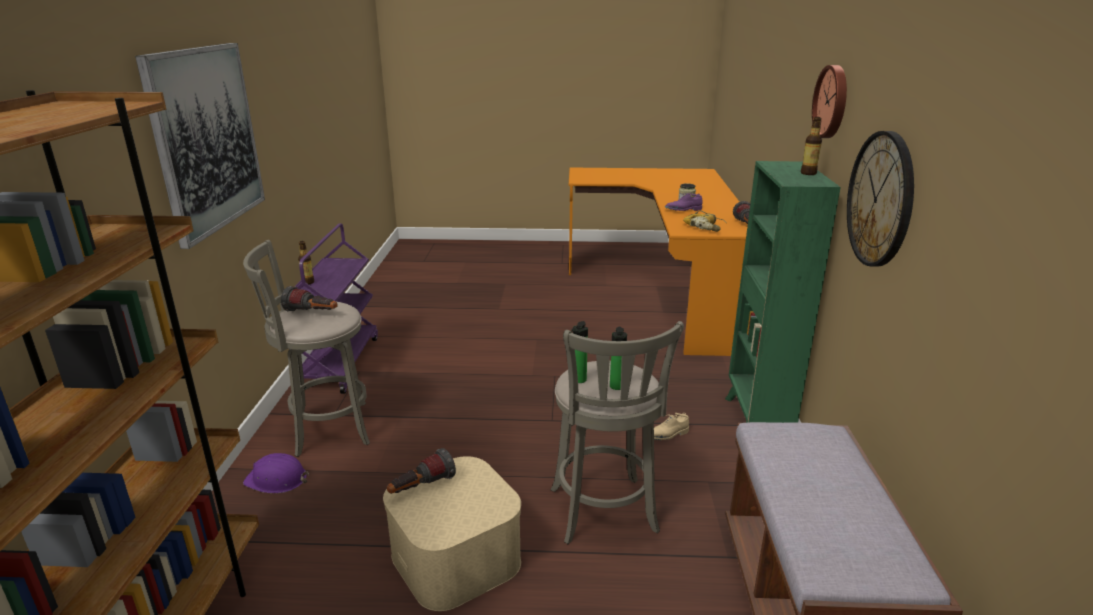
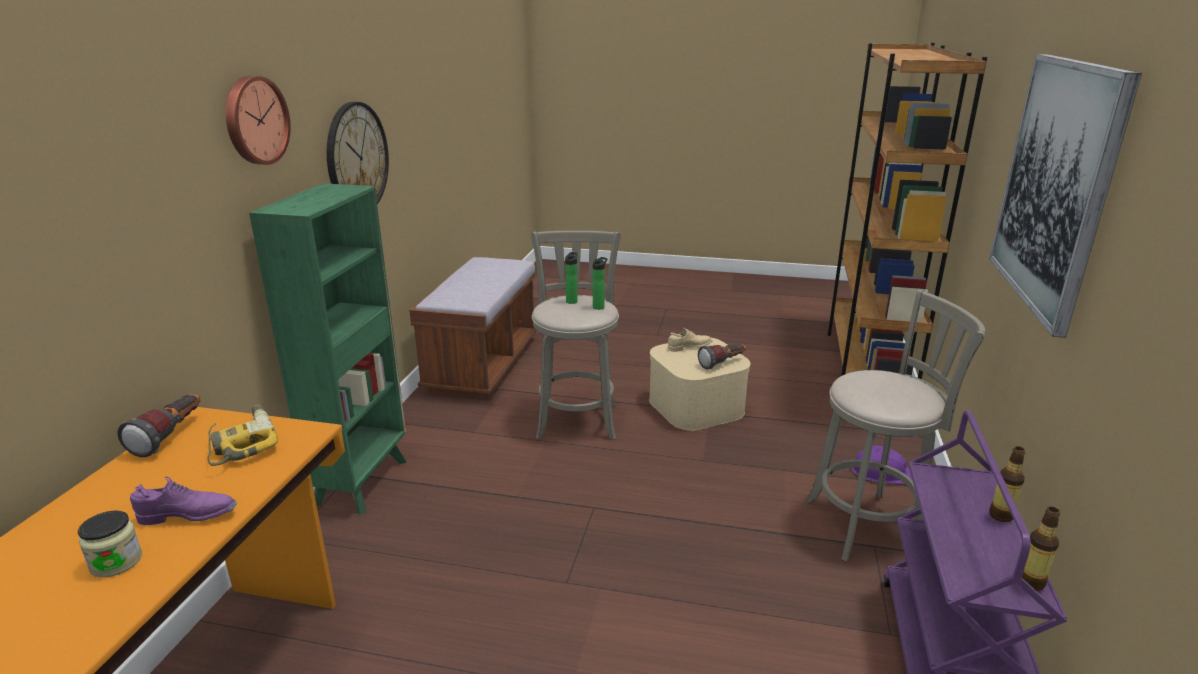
camera: 170 degrees left, 0 degrees up
(312, 313) = (891, 389): flashlight -> none
(667, 435) = (474, 475): beige shoe -> beige shoe (689, 347)
(808, 173) = (305, 196): bottle -> bottle (1030, 582)

